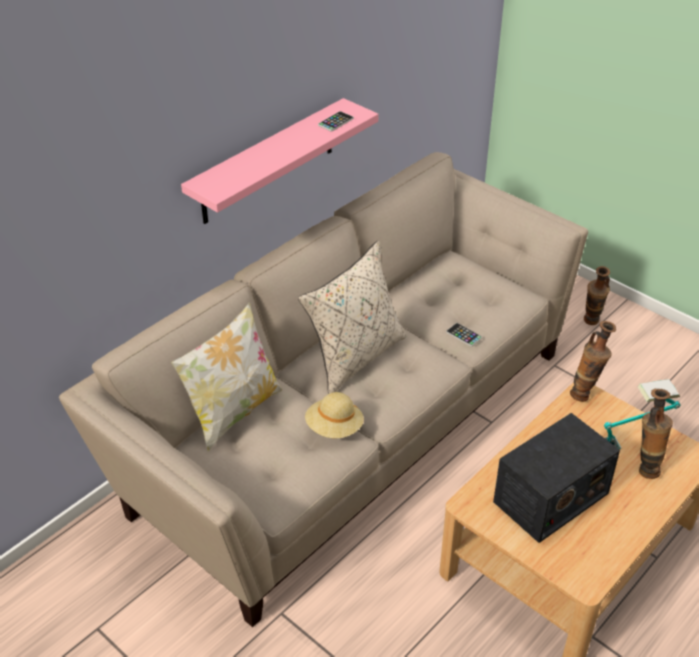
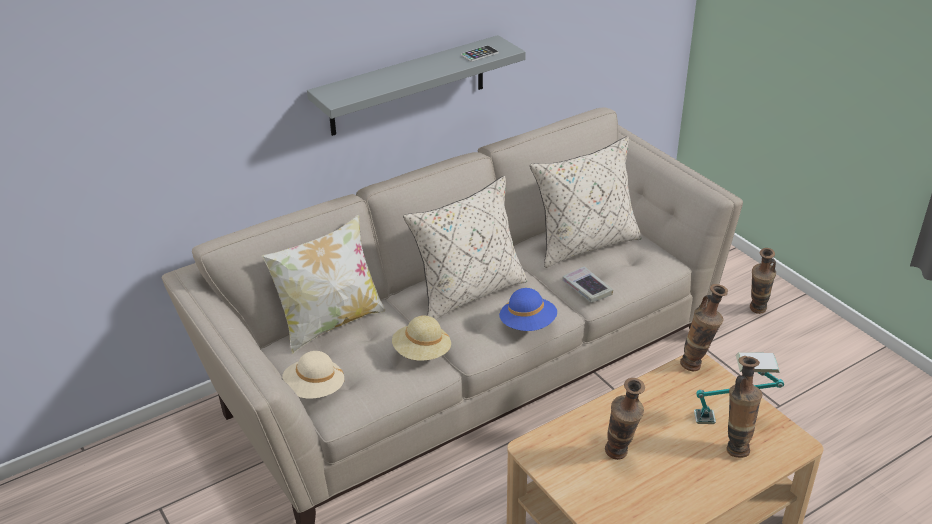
camera: 15 degrees right, 5 degrees down
(244, 485) = (314, 389): none -> beige hat
(268, 162) = (408, 86): pink shelf -> grey shelf
(423, 381) = (528, 324): none -> blue hat
(444, 289) = (584, 244): none -> beige pillow
(464, 335) = (587, 288): phone -> book
(550, 498) = (620, 457): radio -> vase

